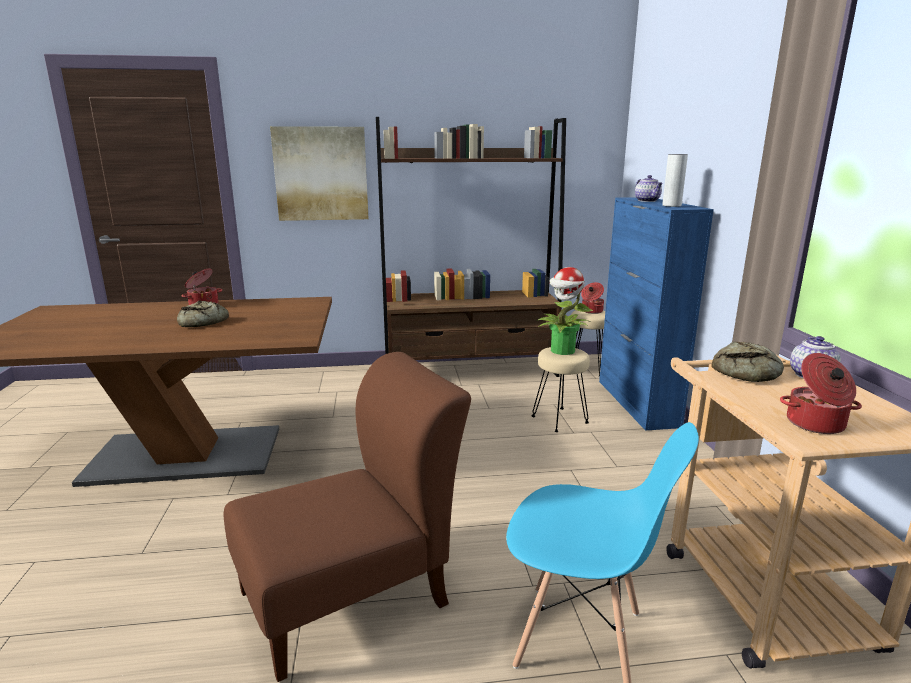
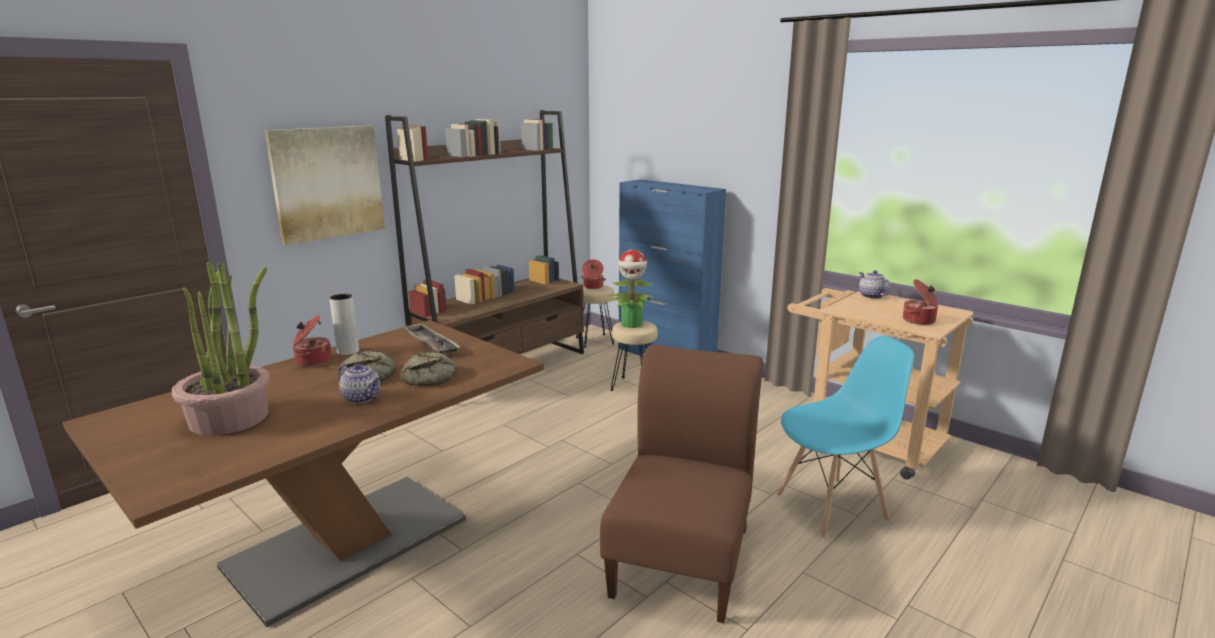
camera: 40 degrees left, 0 degrees up
(86, 325) = (230, 418): none -> potted plant
(288, 311) = (431, 343): none -> tray
(647, 201) = (658, 184): teapot -> teapot (362, 398)
(671, 206) = (692, 188): grey vase -> grey vase (348, 351)
(749, 372) = (847, 301): bread -> bread (432, 377)

